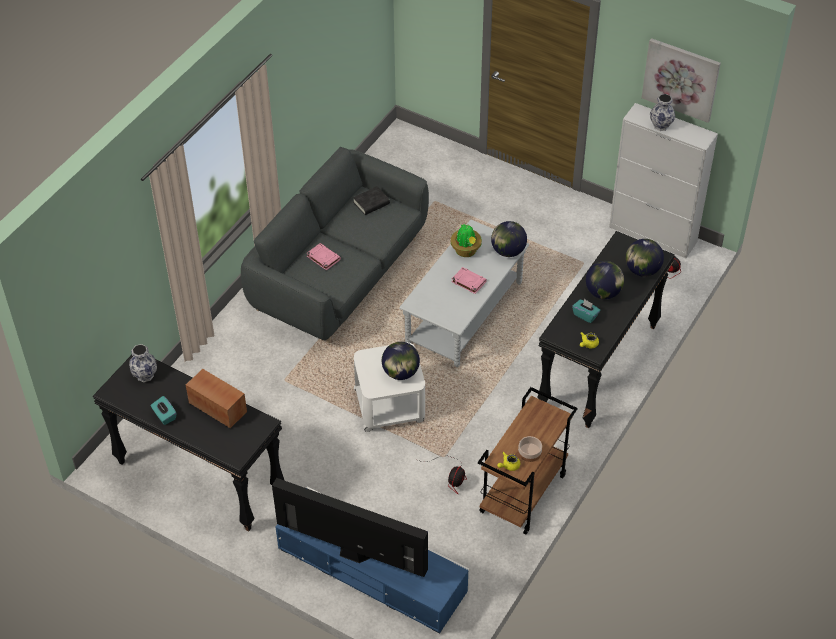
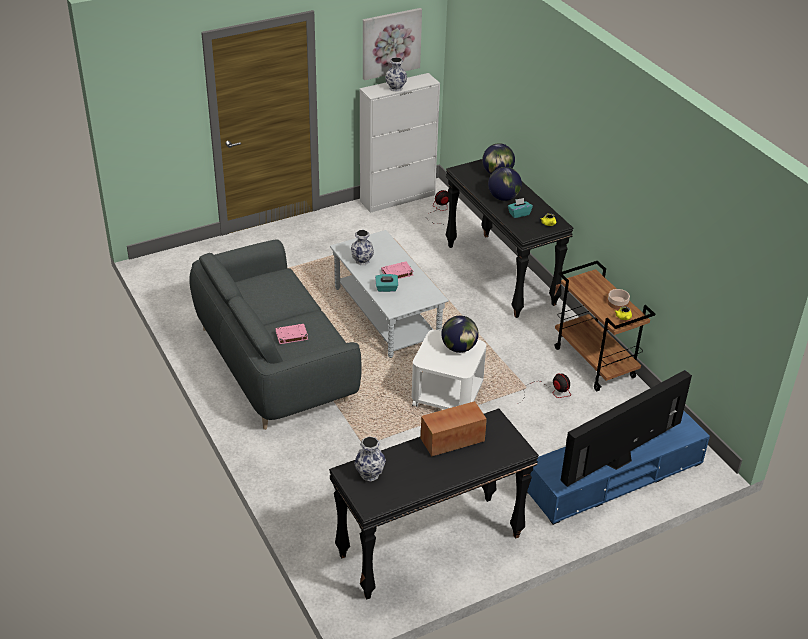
camera: 60 degrees left, 10 degrees down
(164, 416) = (433, 479): turquoise tissue box -> turquoise tissue box (386, 288)
(371, 203) = (256, 285): black book -> none
(466, 251) = (362, 261): potted plant -> vase
(508, 251) = (384, 242): globe -> none

